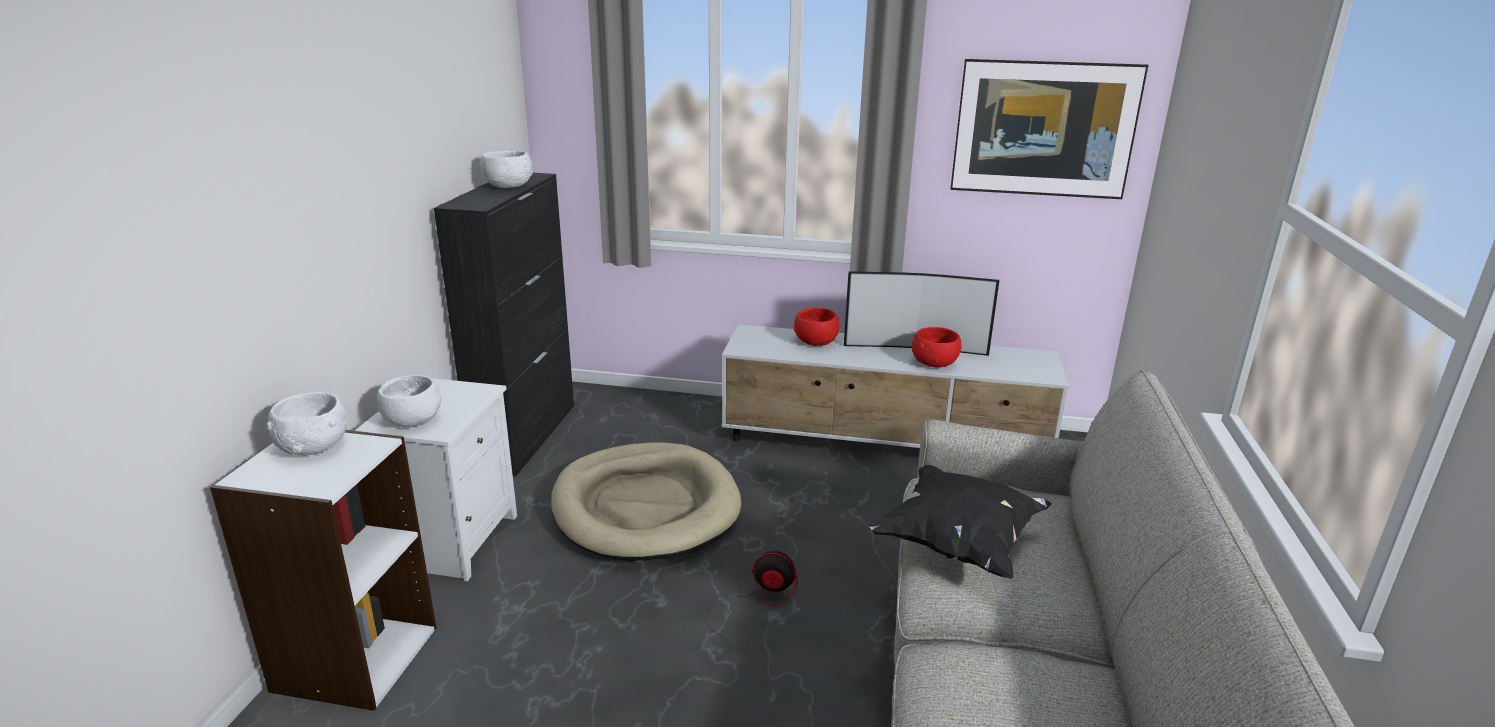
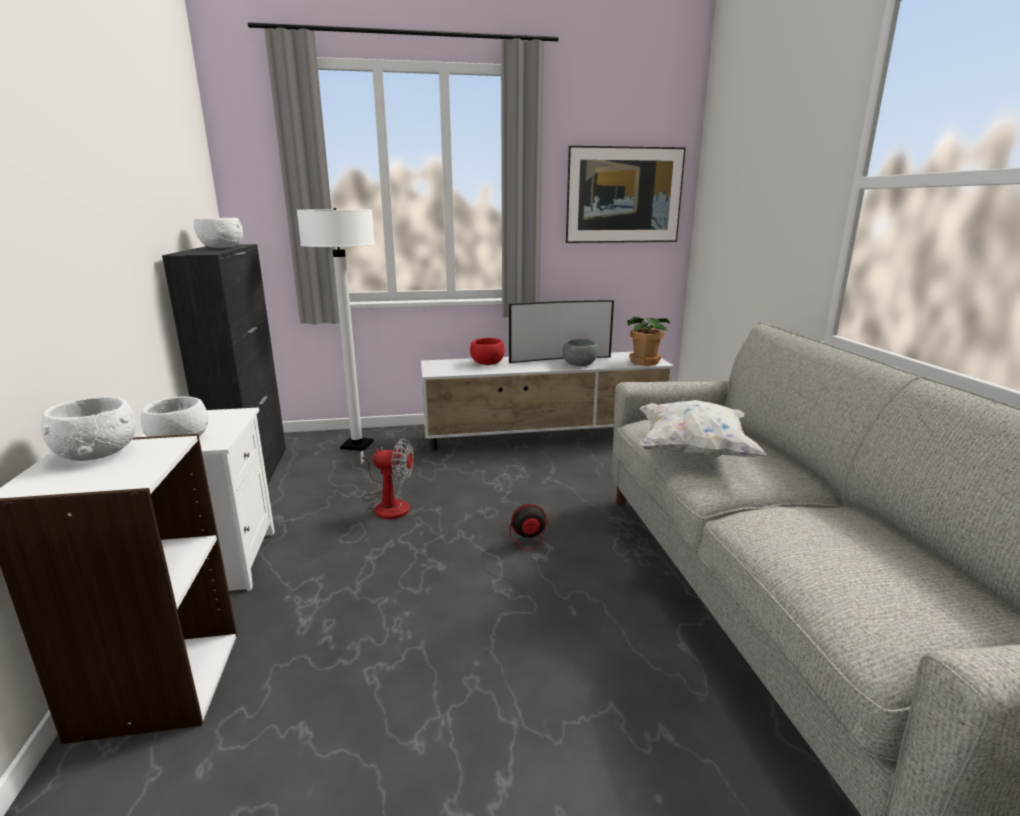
camera: 20 degrees left, 5 degrees down
(645, 507) = (387, 504): beige dog bed -> fan
(651, 416) = (357, 445): none -> white floor lamp
(934, 363) = (579, 364): red bowl -> grey bowl
(958, 543) = (692, 452): black pillow -> white pillow
(1030, 372) = (644, 362): none -> potted plant

